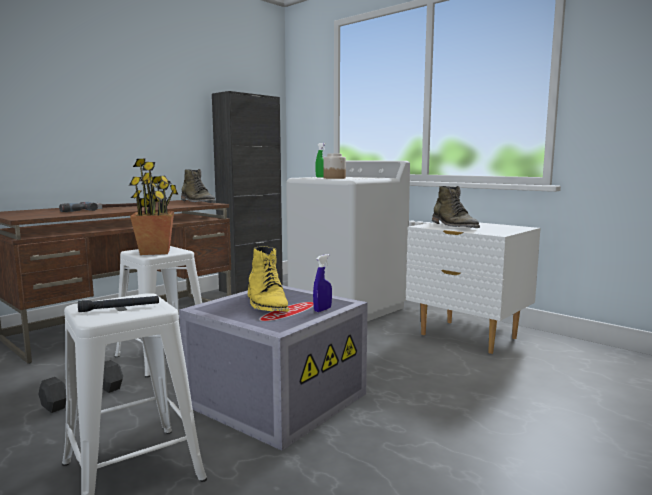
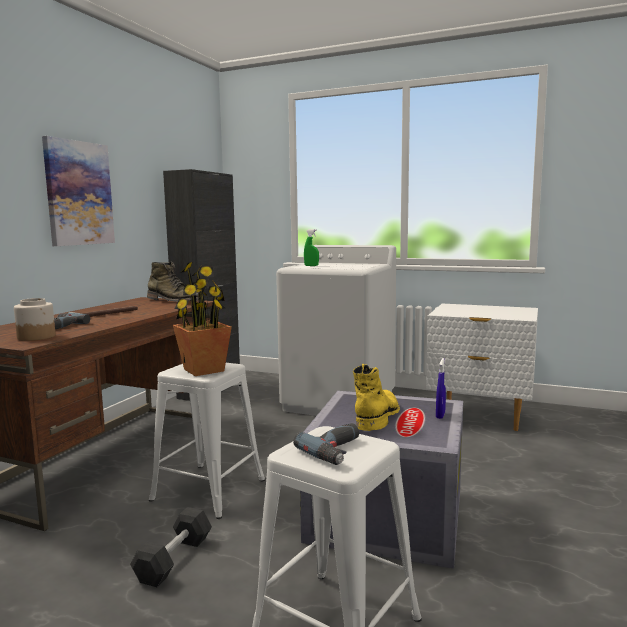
camera: 20 degrees left, 0 degrees up
(120, 308) = (338, 451): black flashlight -> power drill
(124, 110) = (78, 193): none -> picture
(266, 304) = (377, 417): yellow boot -> yellow boot turned 120 degrees counterclockwise
(334, 178) = (334, 267): jar -> jar (36, 337)
(454, 226) = (469, 312): green boot -> none

